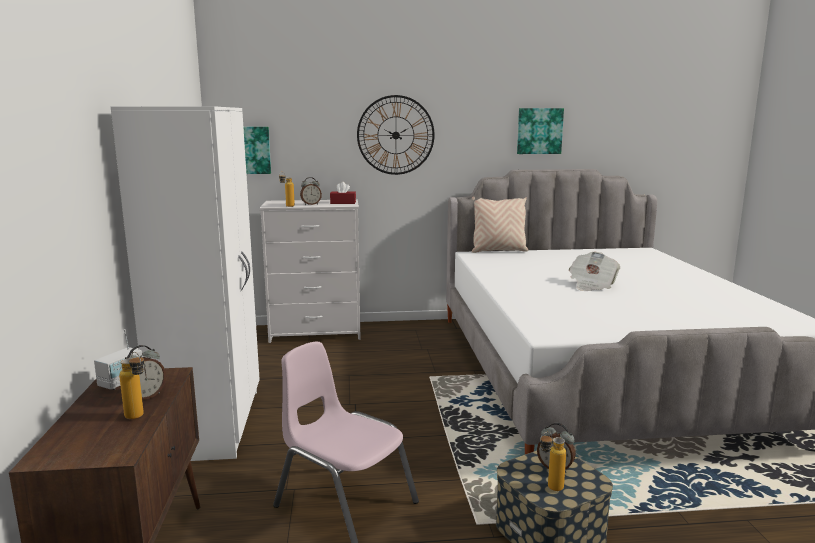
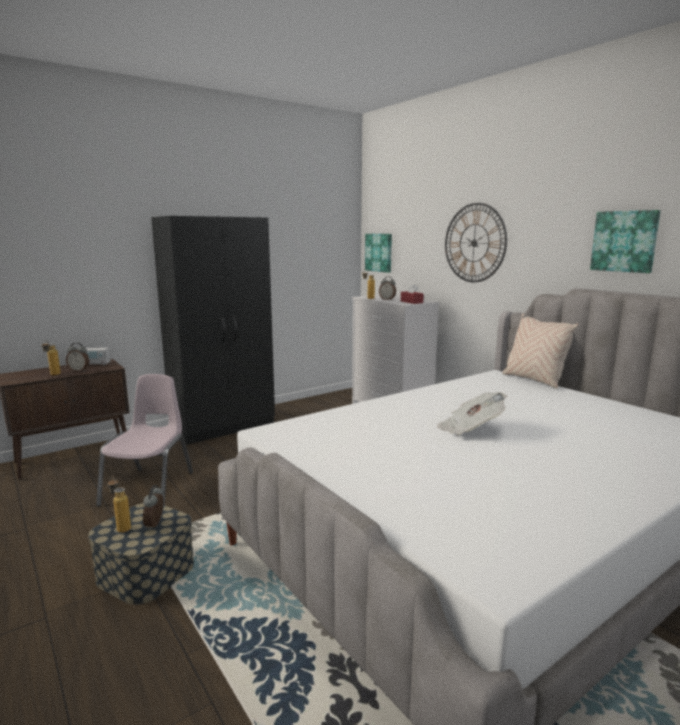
camera: 60 degrees right, 0 degrees up
(213, 423) = (224, 426): white wardrobe -> black wardrobe

